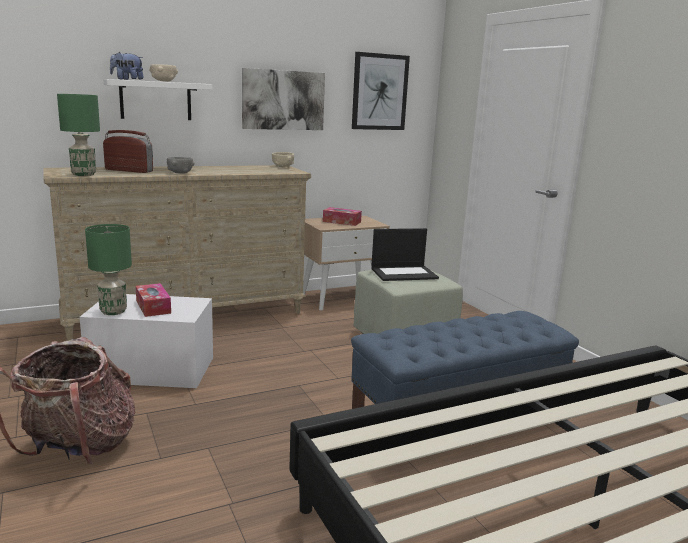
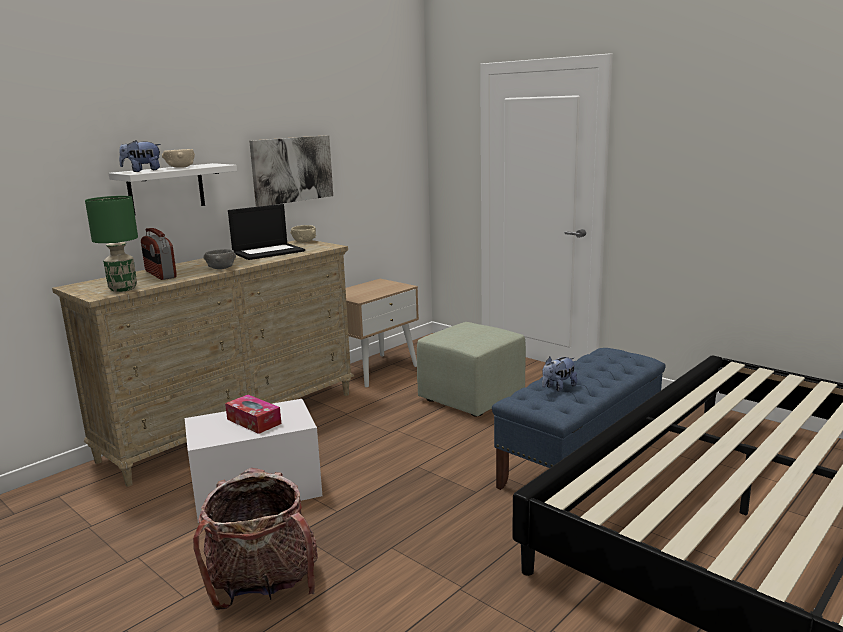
camera: 20 degrees left, 0 degrees up
(113, 311) = (217, 436): green table lamp -> none
(129, 170) = (160, 274): radio -> radio turned 120 degrees counterclockwise
(341, 222) = (367, 290): tissue box -> none
(379, 92) = (378, 148): picture -> none
(404, 273) = (465, 333): laptop -> laptop (269, 252)
(429, 335) = (558, 387): none -> plush toy

